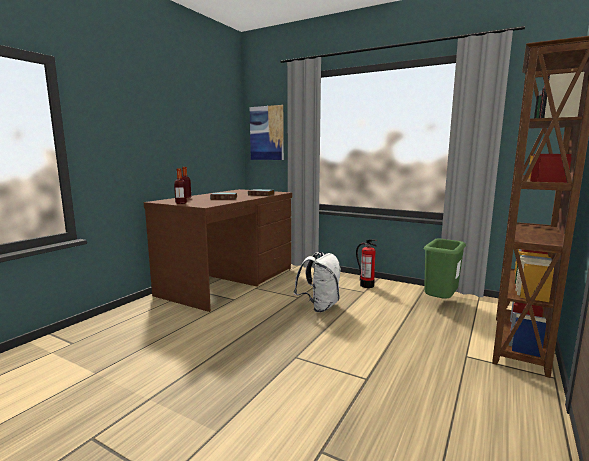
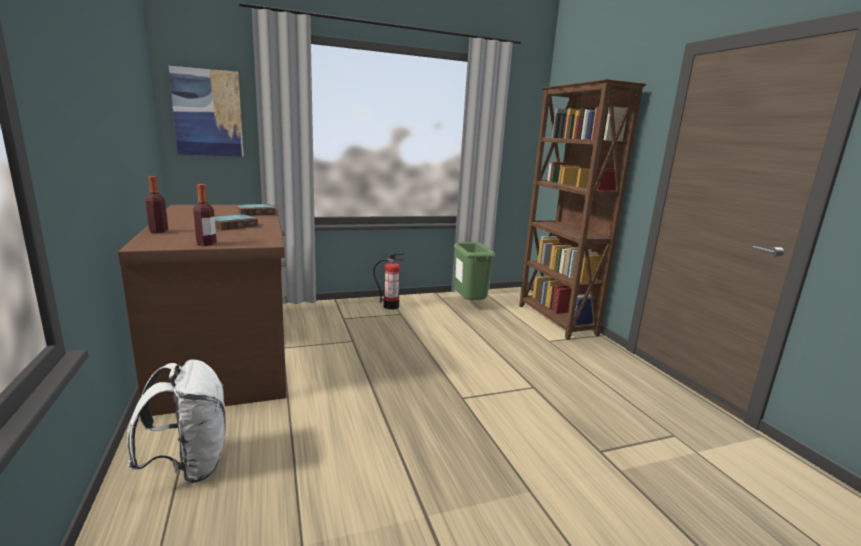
camera: 50 degrees left, 5 degrees up
(319, 307) = (391, 343): white backpack -> white backpack (189, 465)

